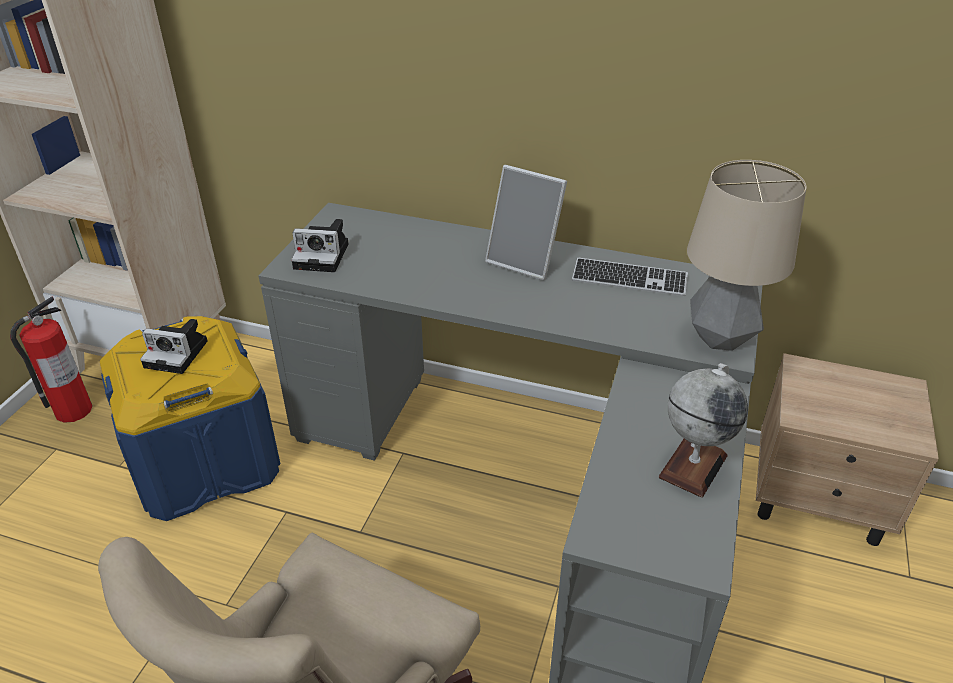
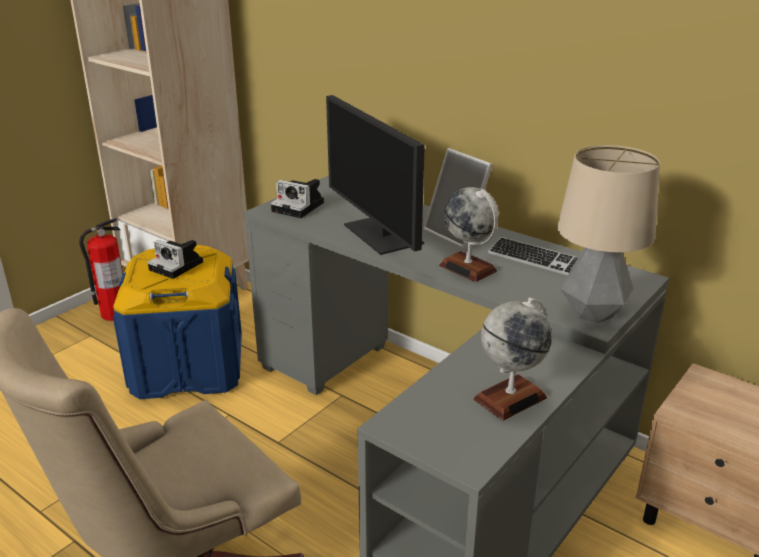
camera: 20 degrees right, 10 degrees down
(444, 278) = (383, 234): none -> monitor
(563, 306) = (468, 268): none -> globe

